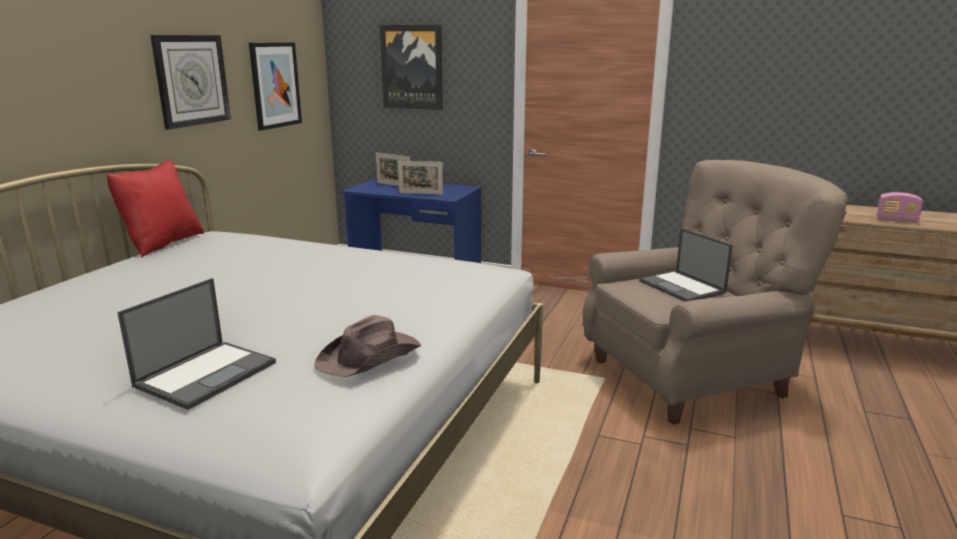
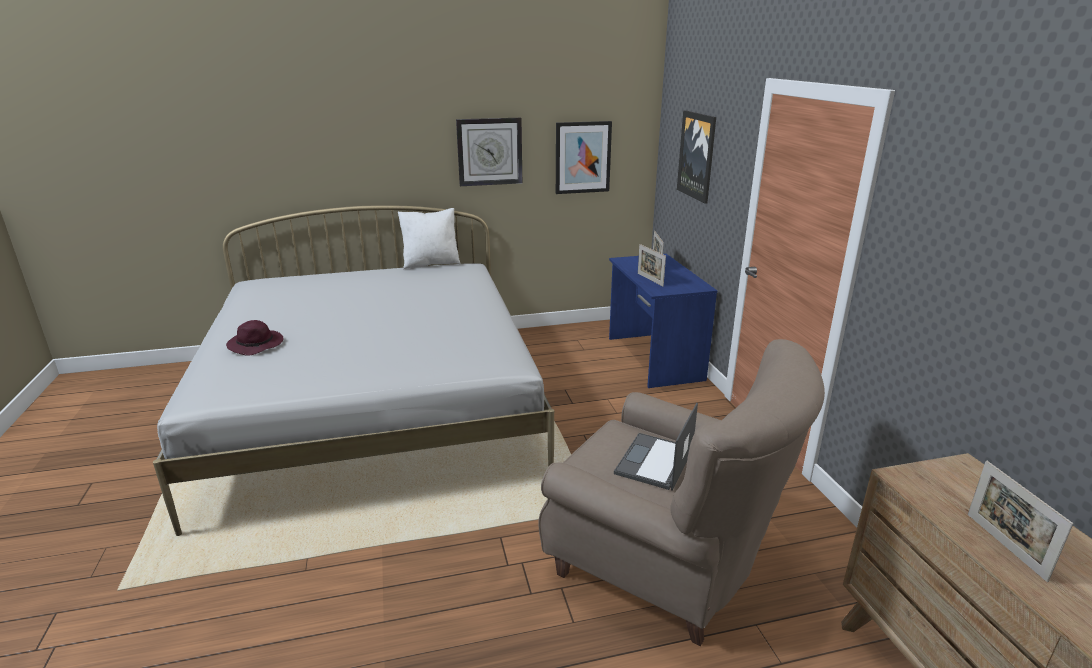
camera: 55 degrees right, 5 degrees up
(162, 243) = (431, 263): red pillow -> white pillow
(207, 373) = (257, 345): laptop -> purple hat
(370, 357) = (305, 374): brown hat -> none
(896, 220) = (1005, 546): radio -> picture frame

